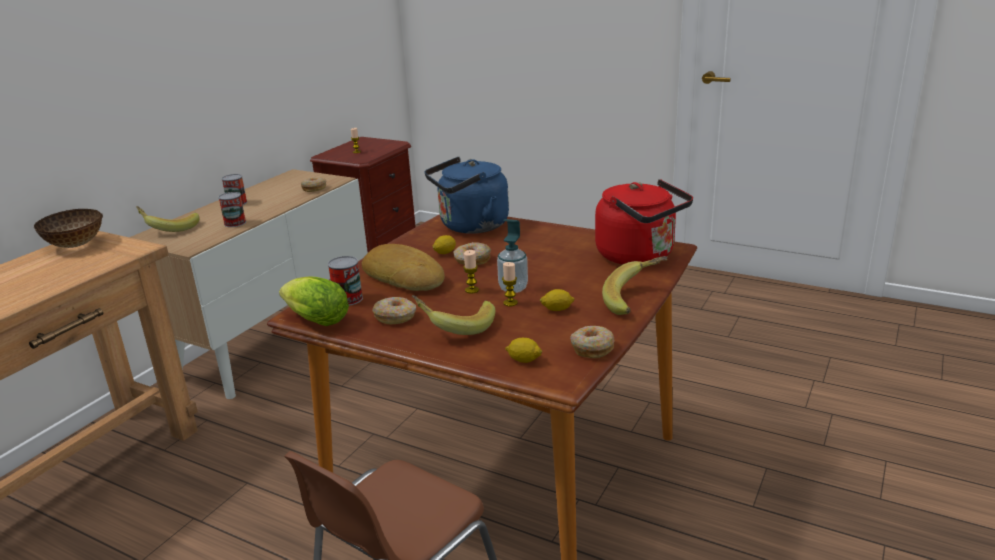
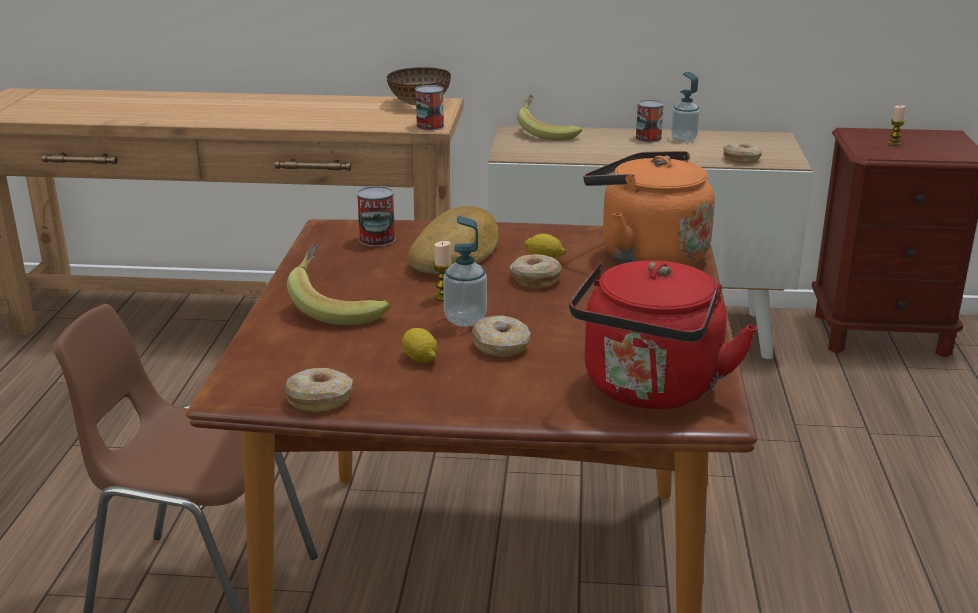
camera: 65 degrees right, 0 degrees up
(235, 223) = (591, 153): can -> can (430, 126)
(255, 194) = (684, 139): none -> soap dispenser
(314, 320) = (318, 237): lettuce -> none
(395, 317) = (347, 272): donut -> donut (501, 346)
(470, 226) = (647, 255): blue kettle -> orange kettle
(510, 303) = (421, 326): candle -> none
(524, 360) = (272, 361): lemon -> none
(636, 301) = (482, 410): banana -> none

